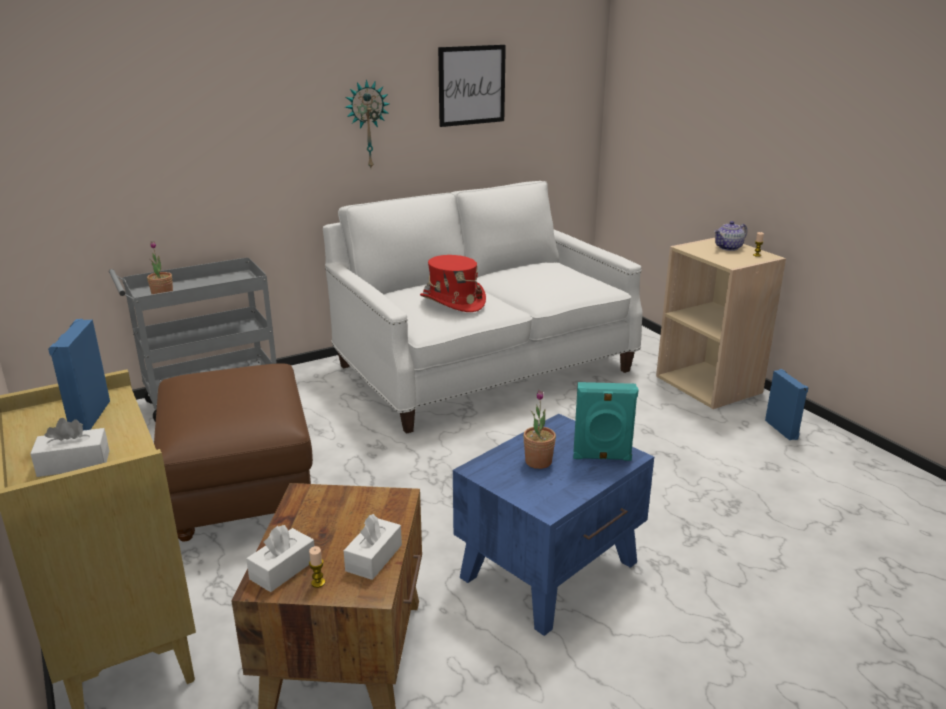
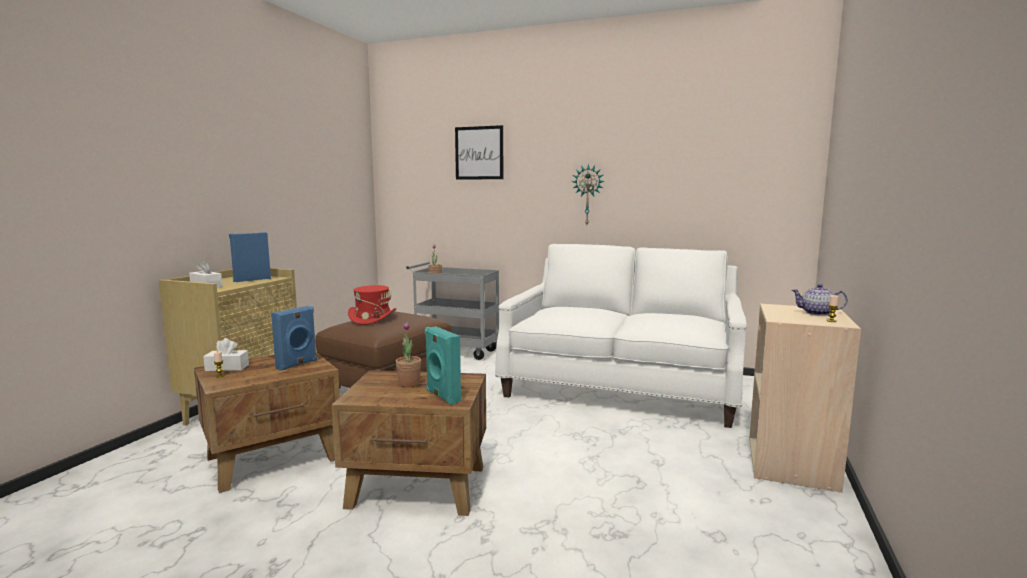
camera: 50 degrees right, 15 degrees down
(374, 558) = (253, 379): white tissue box -> none
(452, 302) = (570, 314): red hat -> red hat (372, 318)
(471, 85) = (676, 172): picture -> picture (479, 153)
(551, 569) = (419, 487): blue side table -> brown side table
(782, 429) = (797, 522): blue speaker -> blue speaker (297, 364)

